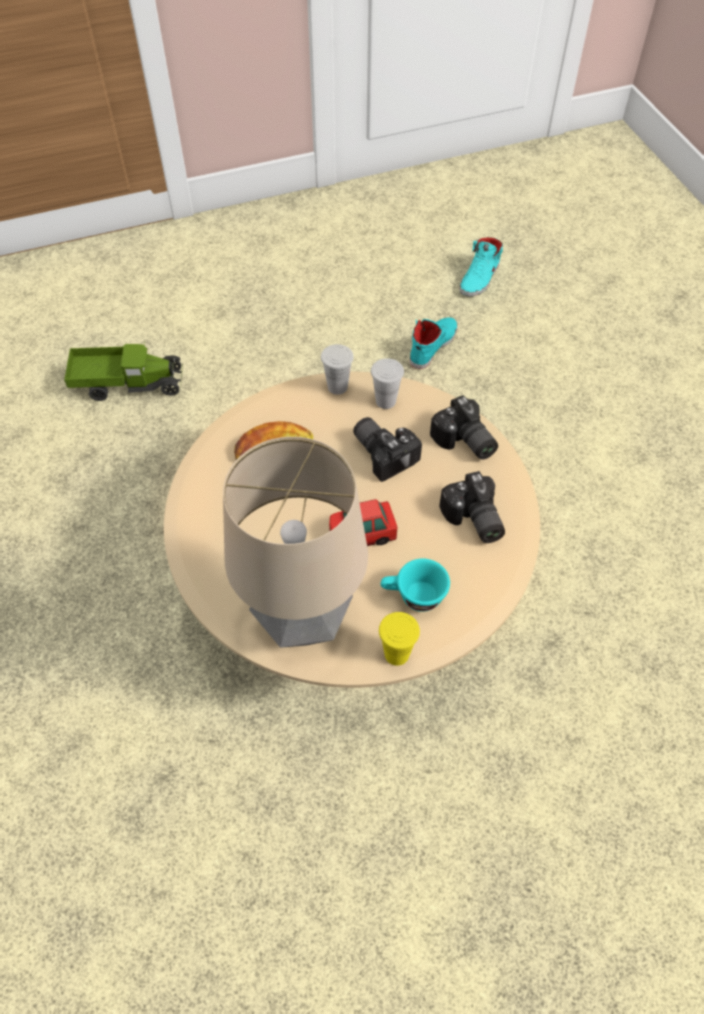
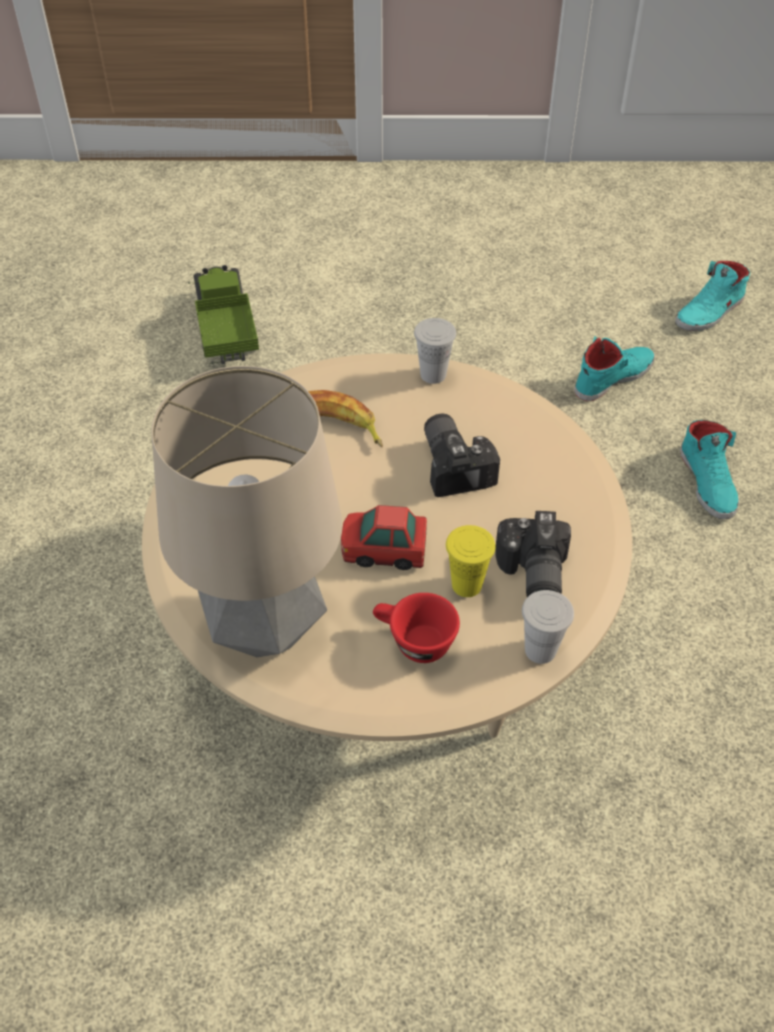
camera: 20 degrees right, 5 degrees down
(128, 383) = (225, 329): toy truck -> toy truck turned 120 degrees counterclockwise
(385, 401) = (485, 406): white cup -> white cup (540, 650)
(396, 654) = (361, 702): yellow cup -> yellow cup (466, 585)
(413, 596) = (413, 642): turquoise cup -> red cup
(464, 442) = (562, 479): camera -> none
(527, 406) = (708, 482): none -> turquoise shoe

